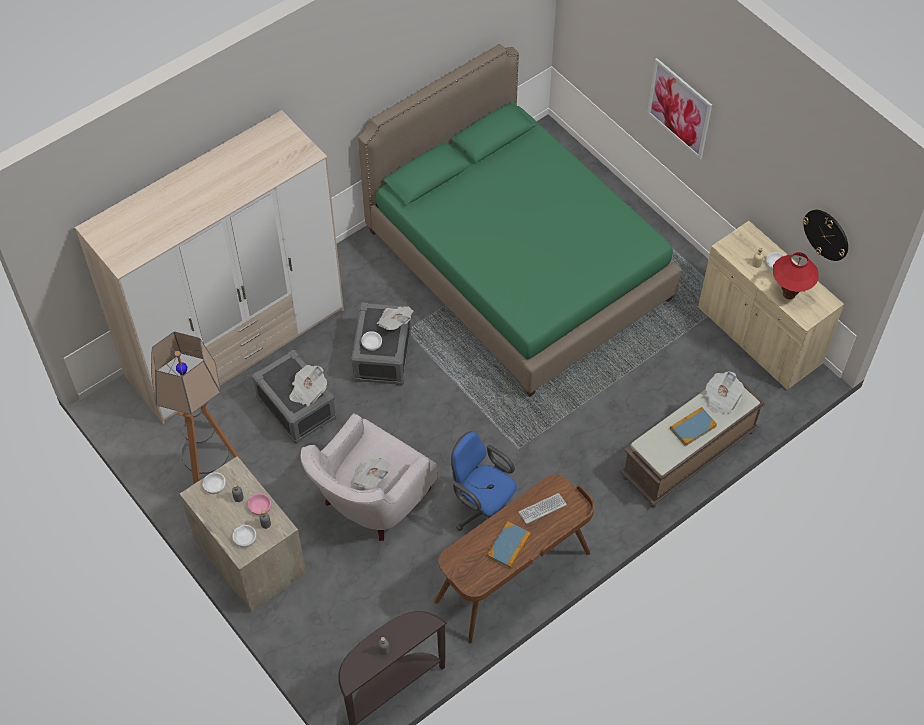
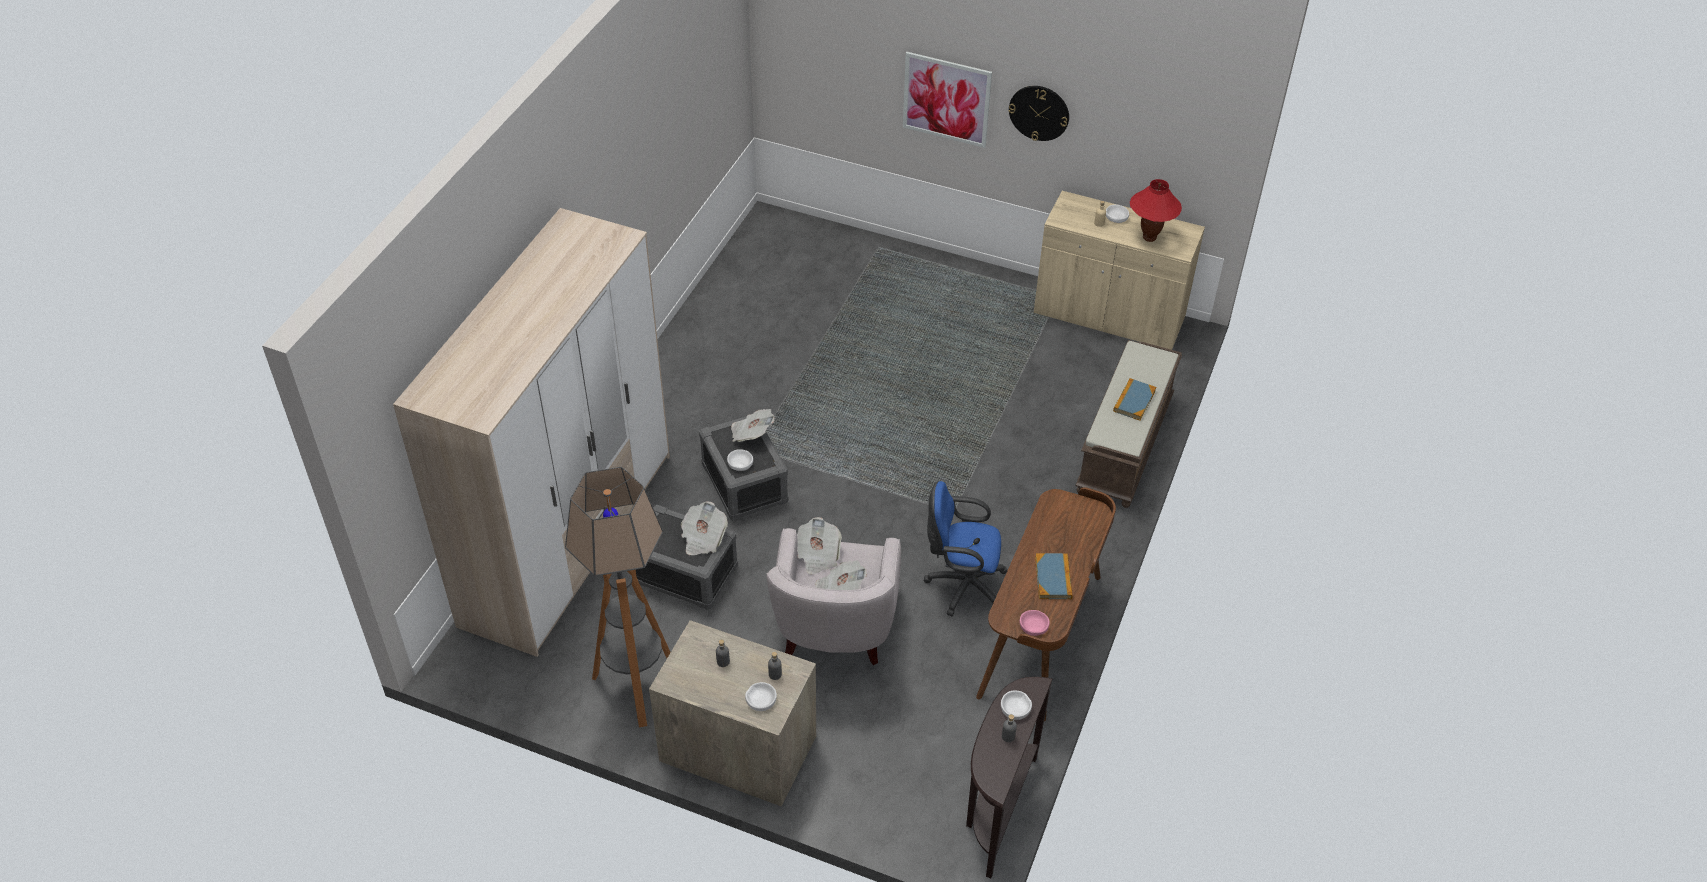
camera: 30 degrees left, 10 degrees down
(214, 485) = (685, 661): white bowl -> white bowl (1015, 708)
(260, 506) = (754, 659): pink bowl -> pink bowl (1033, 626)
(517, 265) = (826, 344): green bed -> none
(542, 508) = (1059, 528): keyboard -> none
(721, 399) = (1140, 365): newspaper -> newspaper (817, 555)
(826, 234) = (1169, 154): wall clock -> wall clock (1039, 112)

